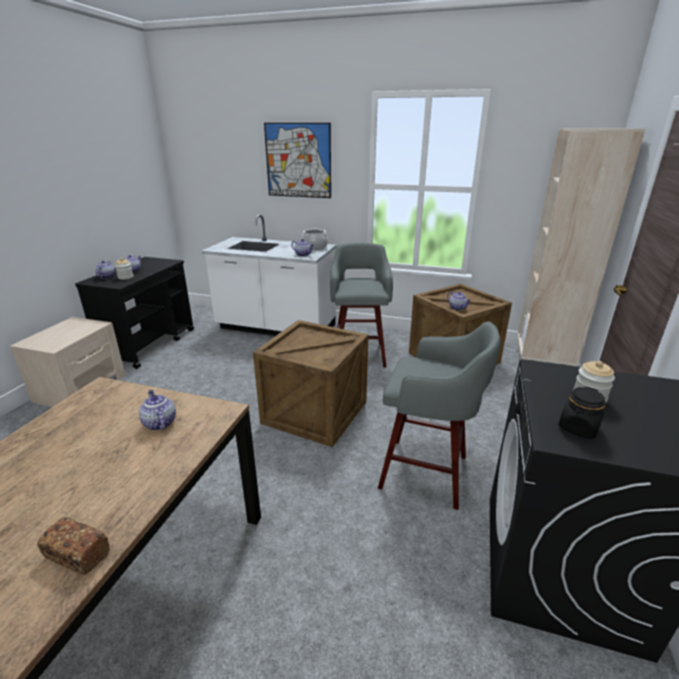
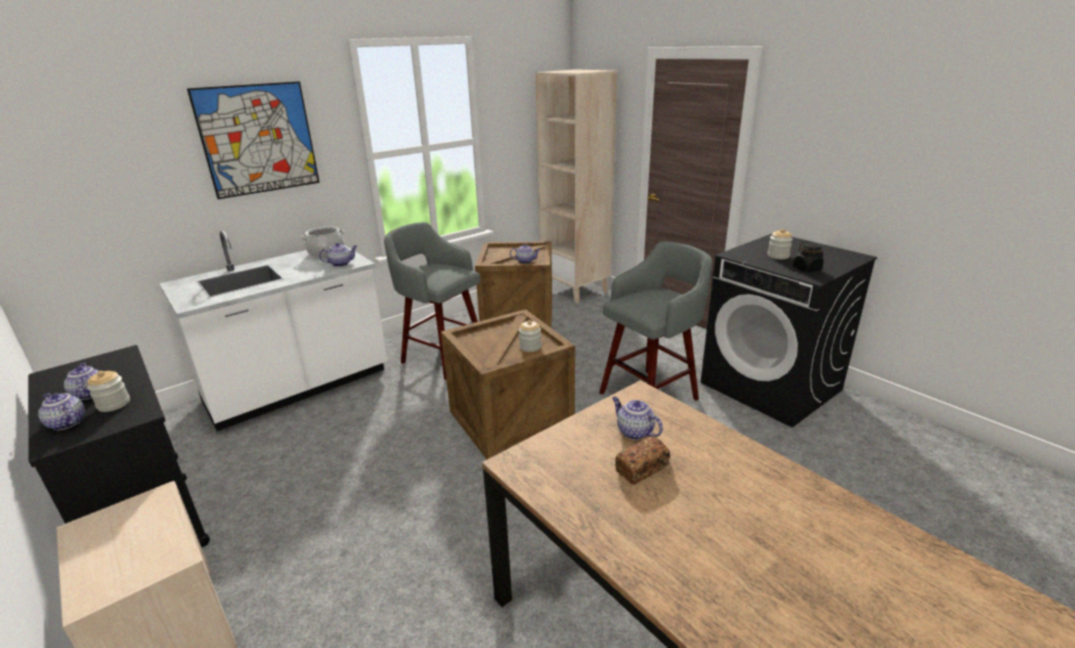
camera: 55 degrees left, 0 degrees up
(77, 554) = (809, 496): bread -> bread (642, 469)
(159, 423) = (634, 431): teapot -> teapot turned 45 degrees clockwise
(315, 357) = (530, 347): none -> jar

